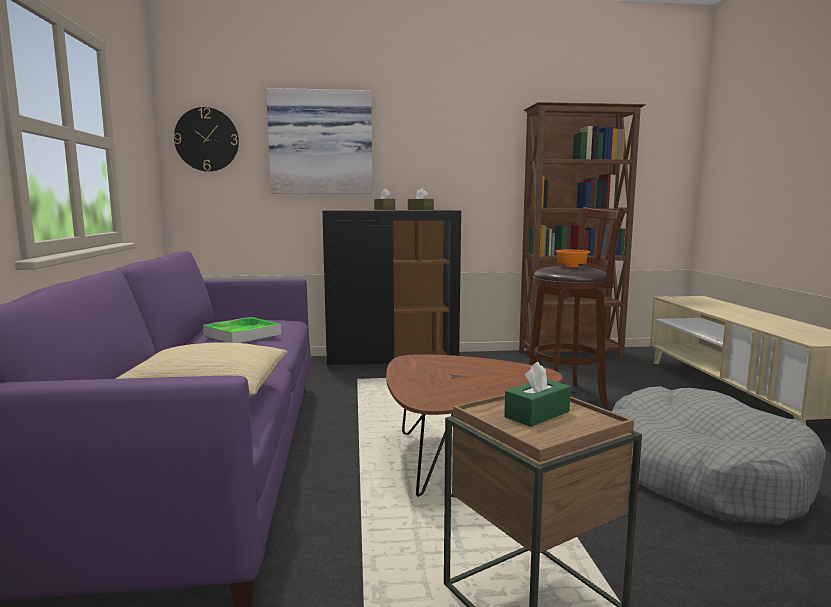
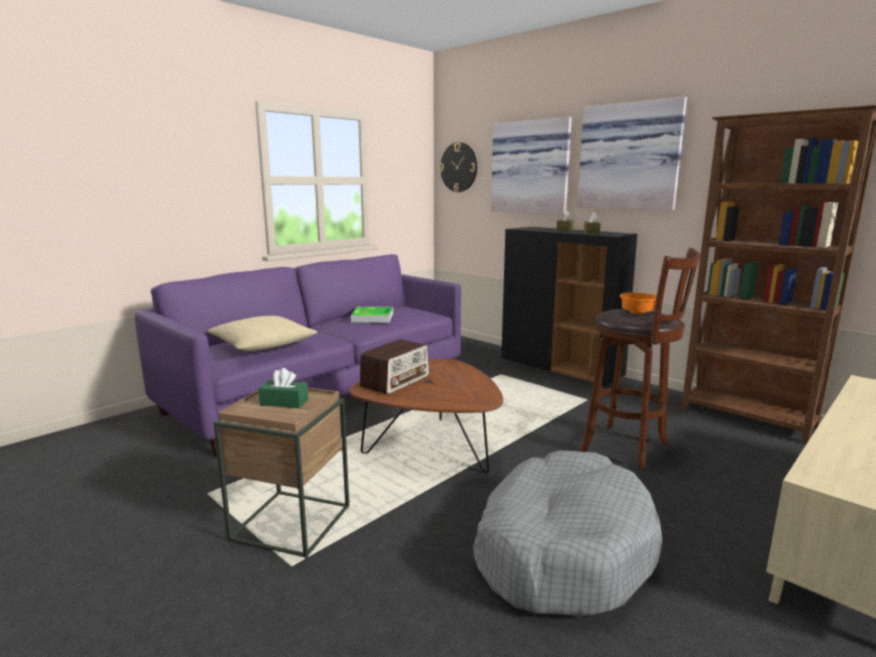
camera: 50 degrees right, 5 degrees up
(430, 386) = (396, 381): none -> radio
(436, 135) = (630, 156): none -> picture

